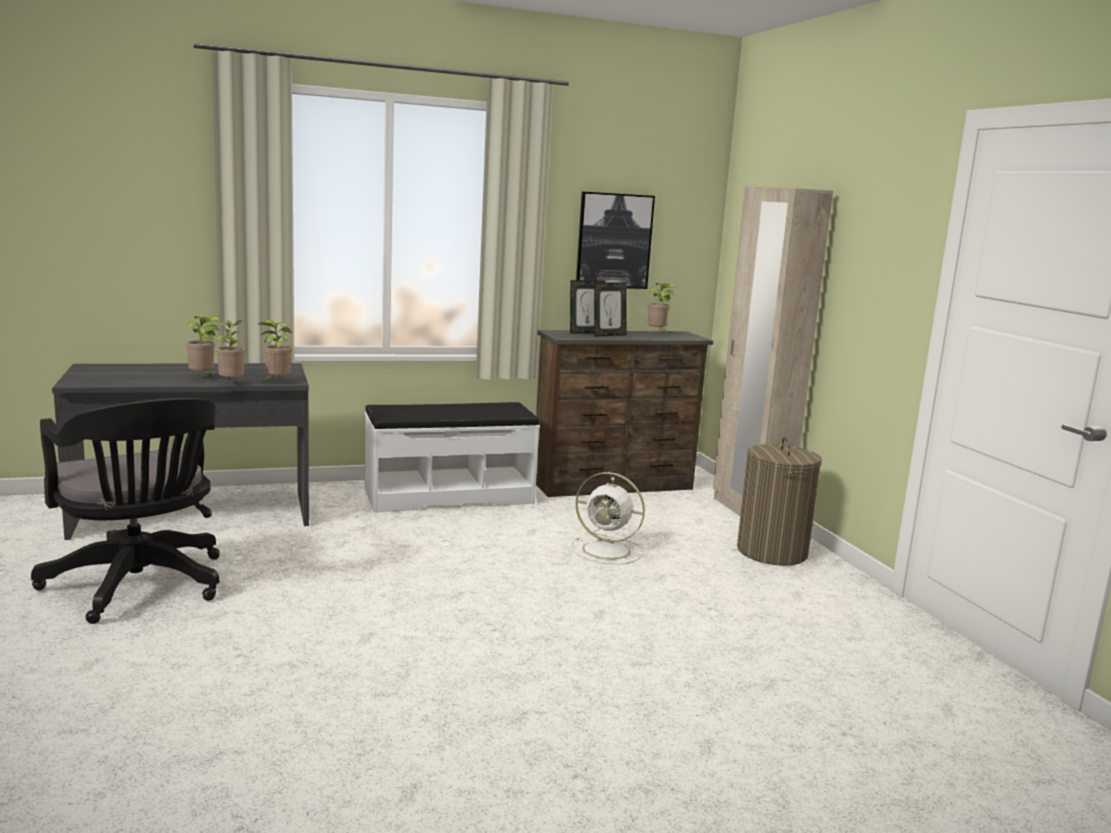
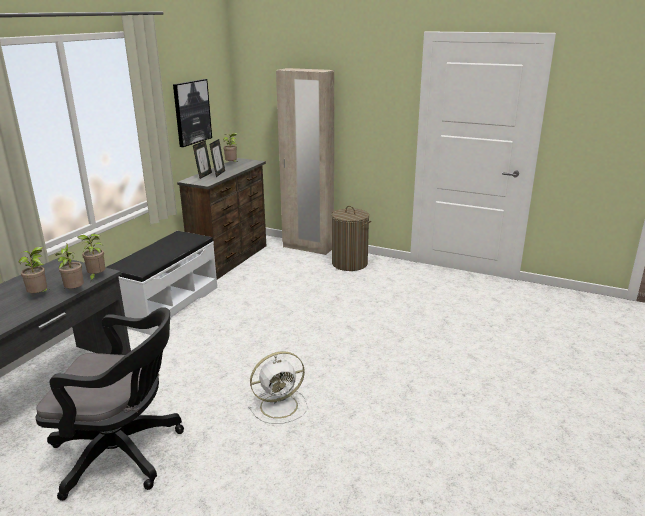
camera: 45 degrees left, 10 degrees up
(608, 550) = (295, 295): white fan -> white fan (280, 405)

